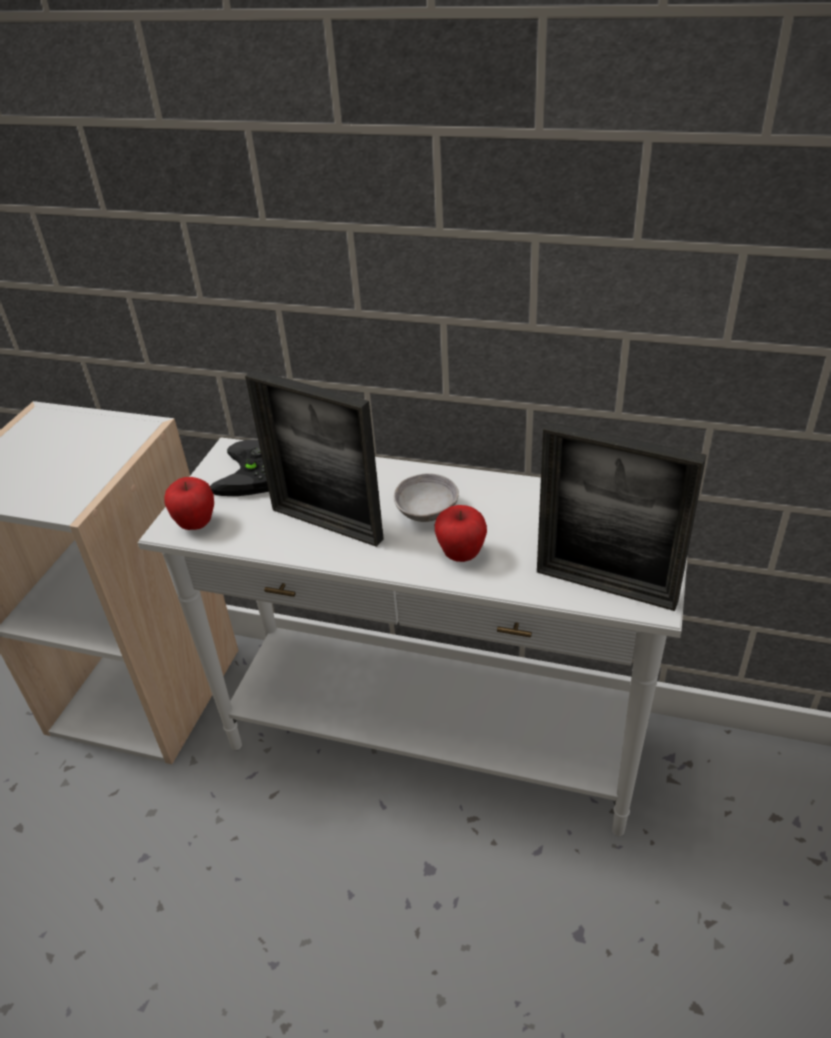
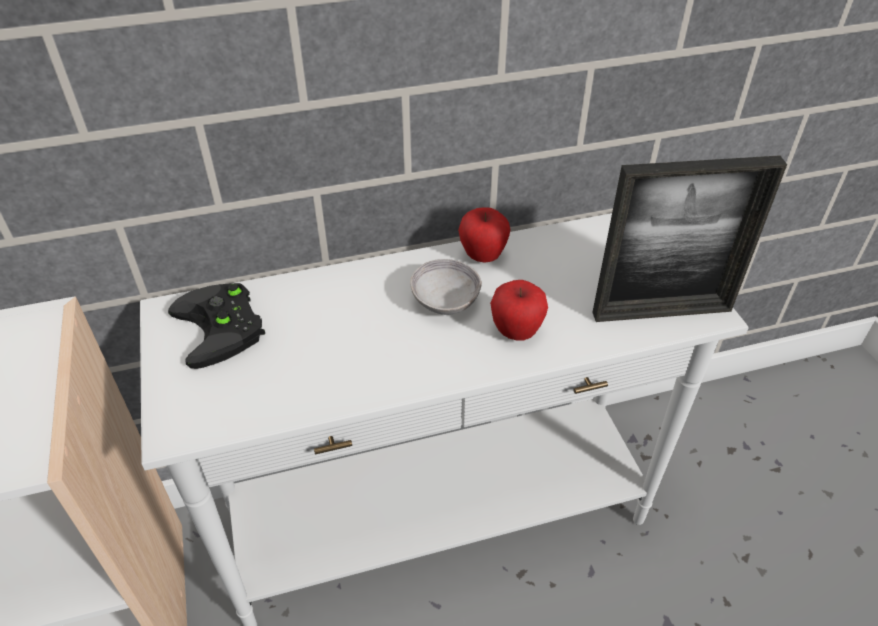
camera: 35 degrees left, 5 degrees up
(196, 524) = (202, 412): apple -> apple (483, 256)
(326, 524) = (355, 353): picture frame -> none

